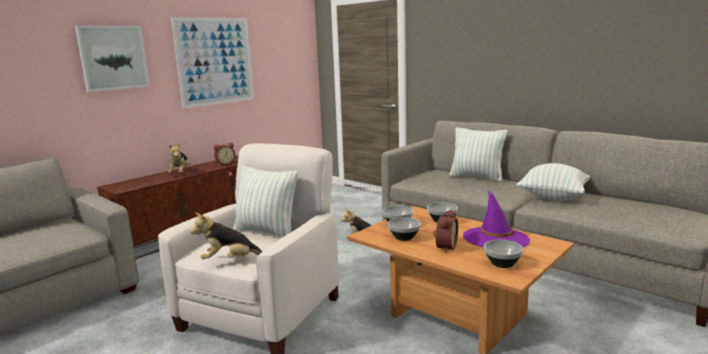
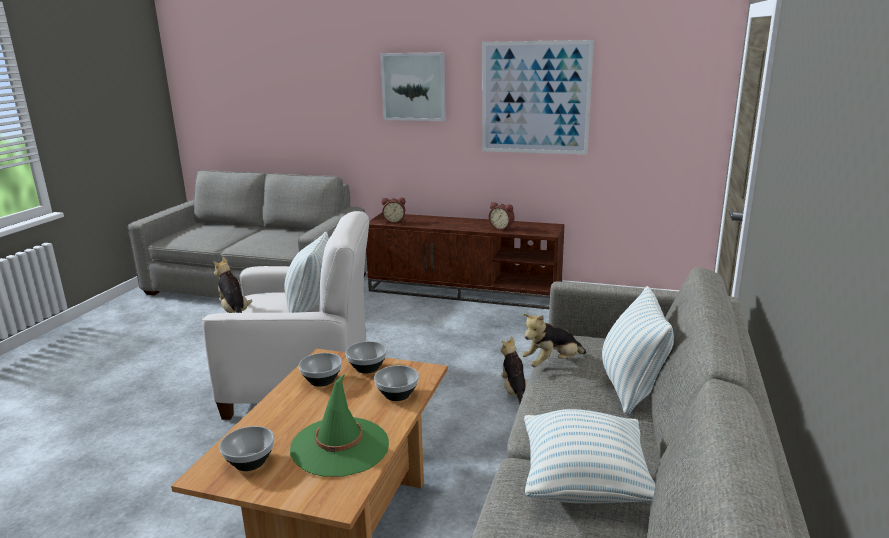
camera: 65 degrees right, 5 degrees up
(181, 173) = (447, 223): plush toy -> plush toy (552, 363)
(444, 247) = (297, 412): alarm clock -> alarm clock (394, 221)
(495, 238) = (340, 446): purple hat -> green hat

